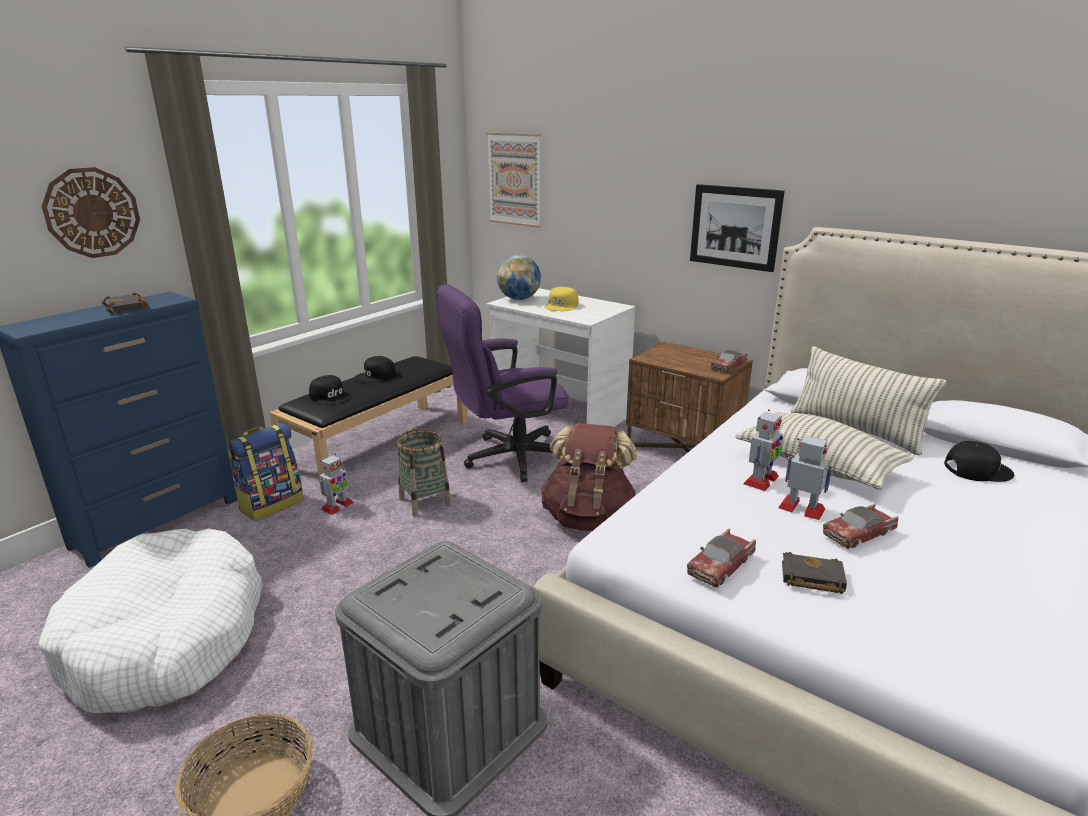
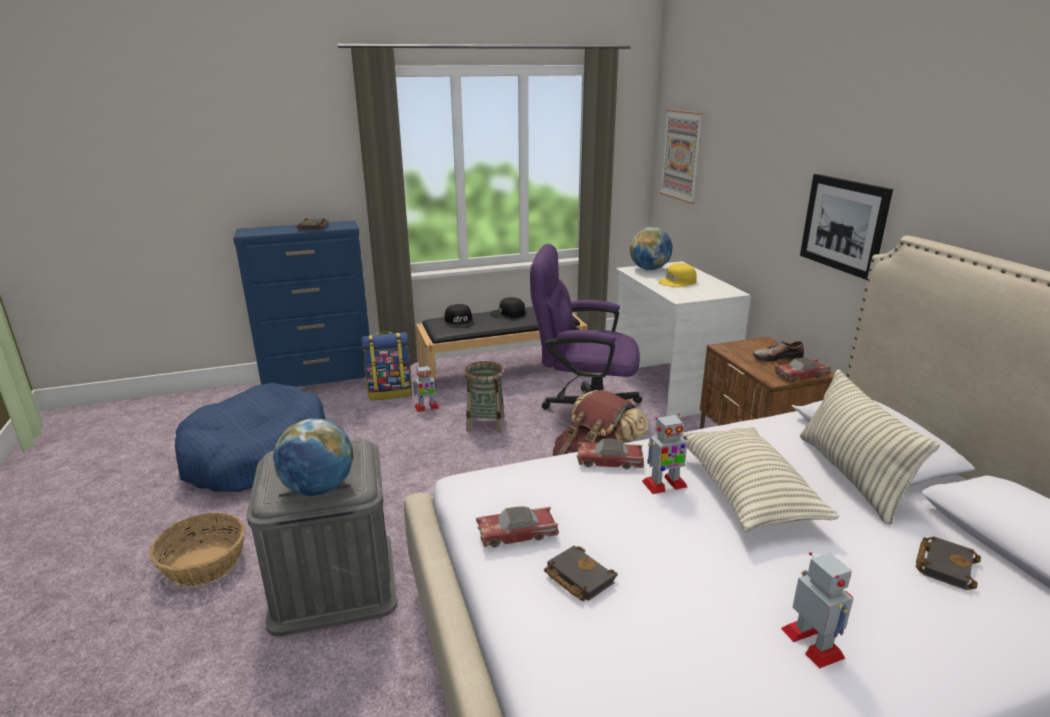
camera: 35 degrees right, 0 degrees up
(92, 213) = (308, 159): wall clock -> none
(167, 638) = (256, 455): white dog bed -> blue dog bed
(473, 609) = (319, 489): none -> globe
(692, 356) = (776, 357): none -> shoe
(802, 508) = (662, 521): toy robot -> toy robot (813, 643)
(858, 533) = (685, 564): toy car -> toy car (609, 461)
(977, 469) = (944, 565): black cap -> black book

